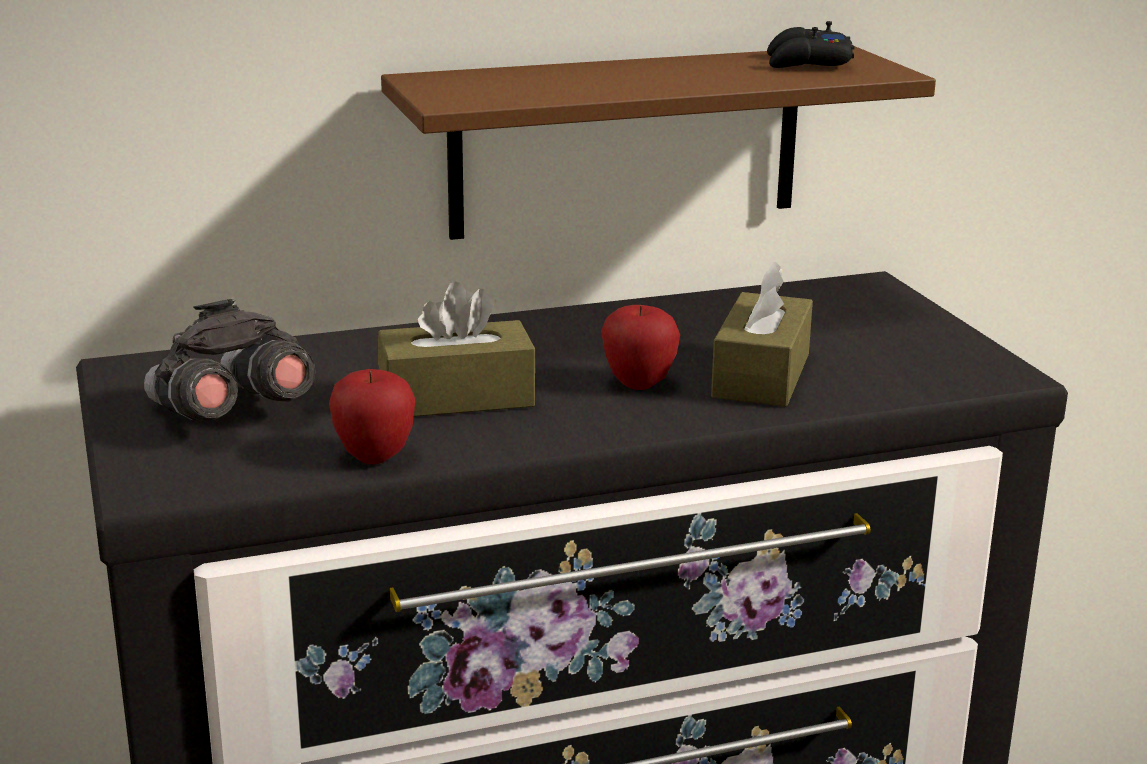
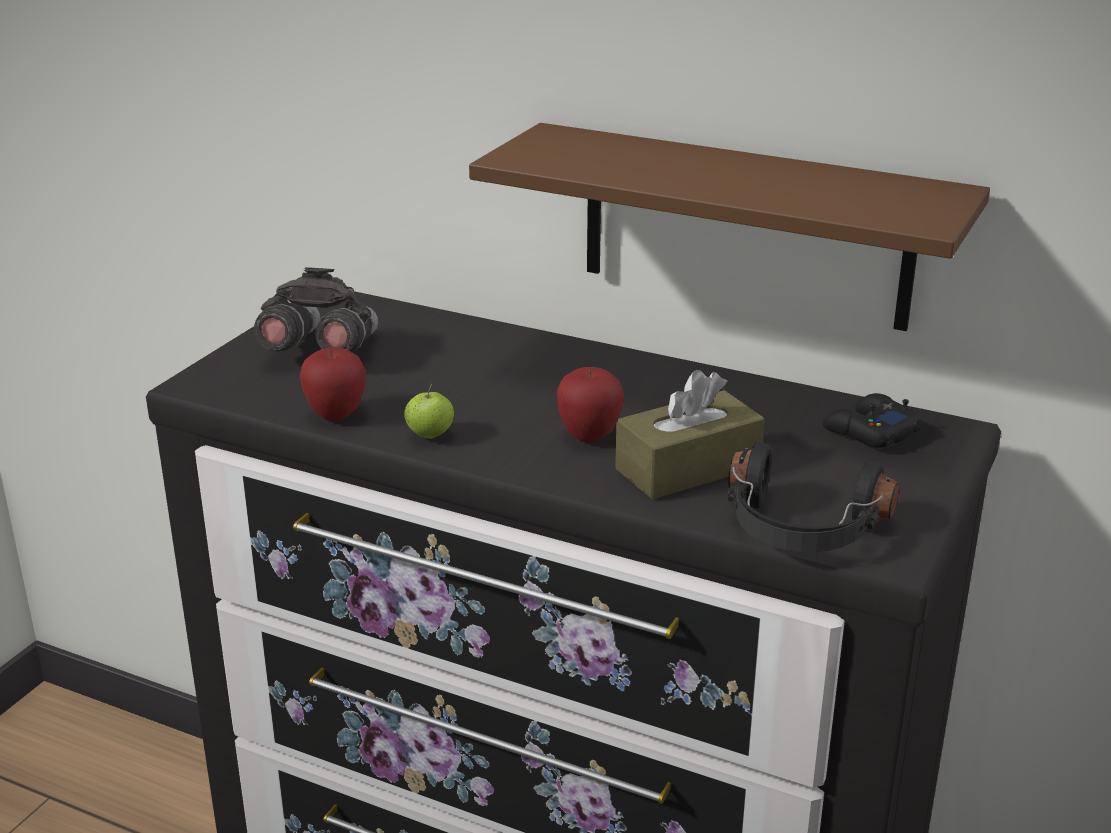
camera: 45 degrees right, 5 degrees up
(456, 397) = (459, 396): brown tissue box -> none
(504, 436) = (430, 436): none -> apple
(807, 62) = (882, 194): black game controller -> black game controller (869, 432)
(924, 383) = (801, 530): none -> black headphones

